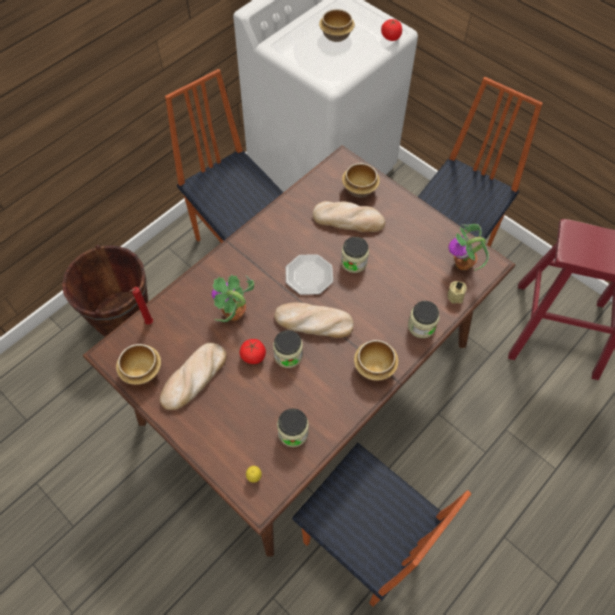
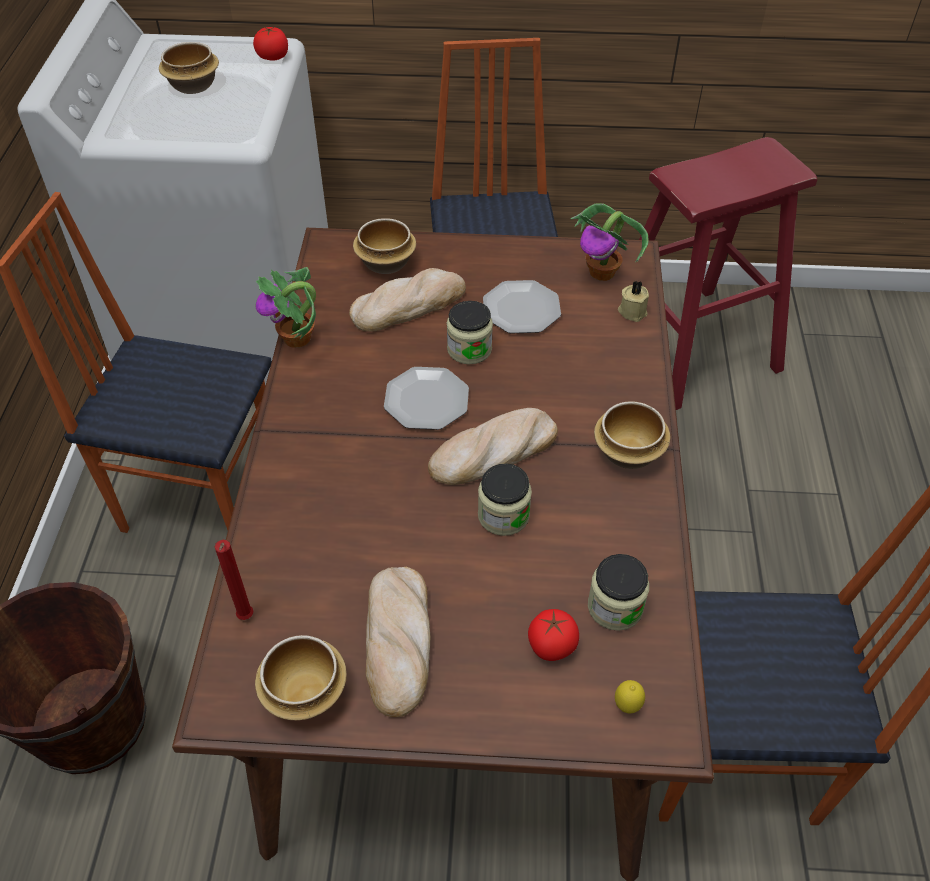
camera: 40 degrees left, 10 degrees down
(234, 314) = (370, 515): potted plant -> potted plant (297, 339)
(253, 356) = (456, 550): tomato -> tomato (551, 645)
(400, 258) = (521, 310): none -> plate
(421, 326) = (631, 369): jar -> none

